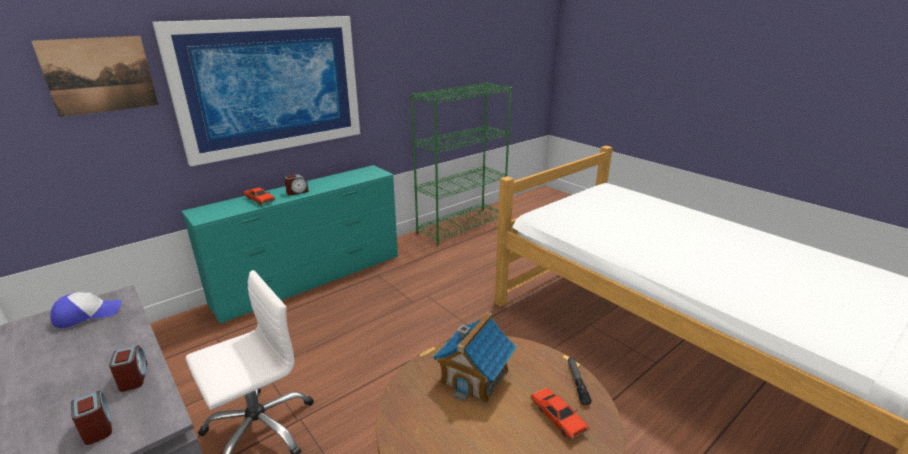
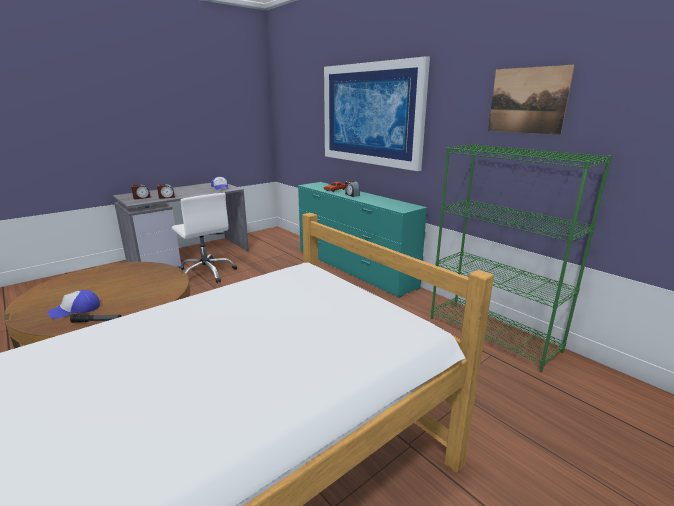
camera: 90 degrees right, 5 degrees down
(100, 75) = (309, 96): picture -> picture (527, 100)
(475, 377) = (142, 285): toy house -> none
(557, 417) = (76, 310): red toy car -> cap

